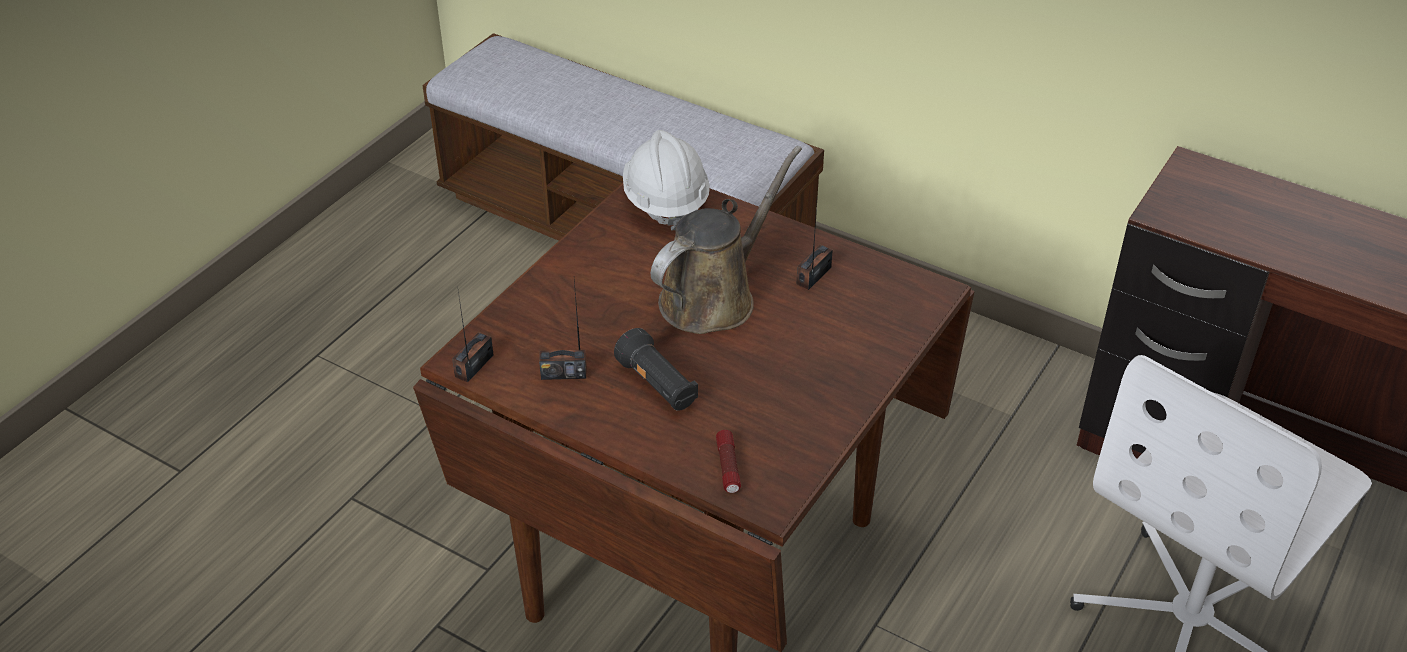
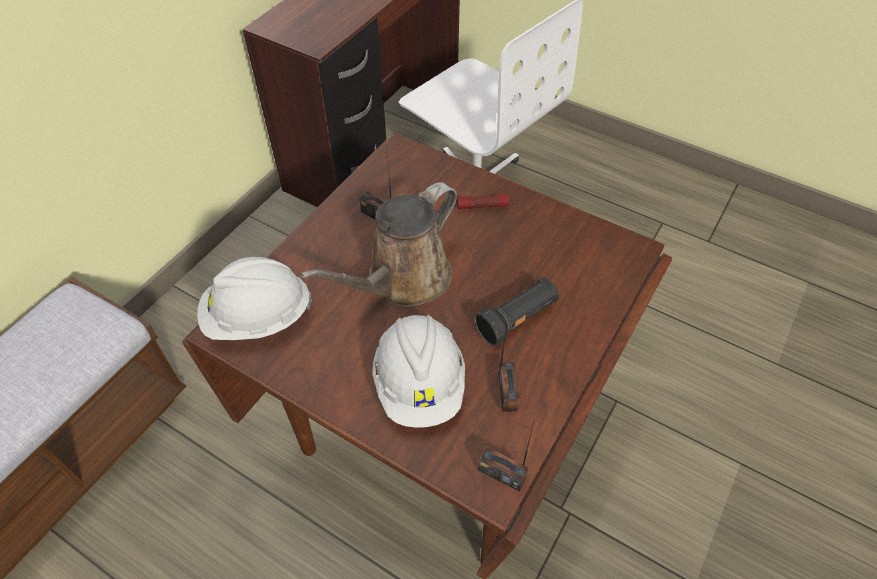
camera: 90 degrees left, 10 degrees up
(579, 312) = (420, 384): none -> white hard hat
(714, 297) = (403, 281): brown watering can -> brown watering can turned 90 degrees counterclockwise
(728, 467) = (604, 273): flashlight -> flashlight (482, 206)

